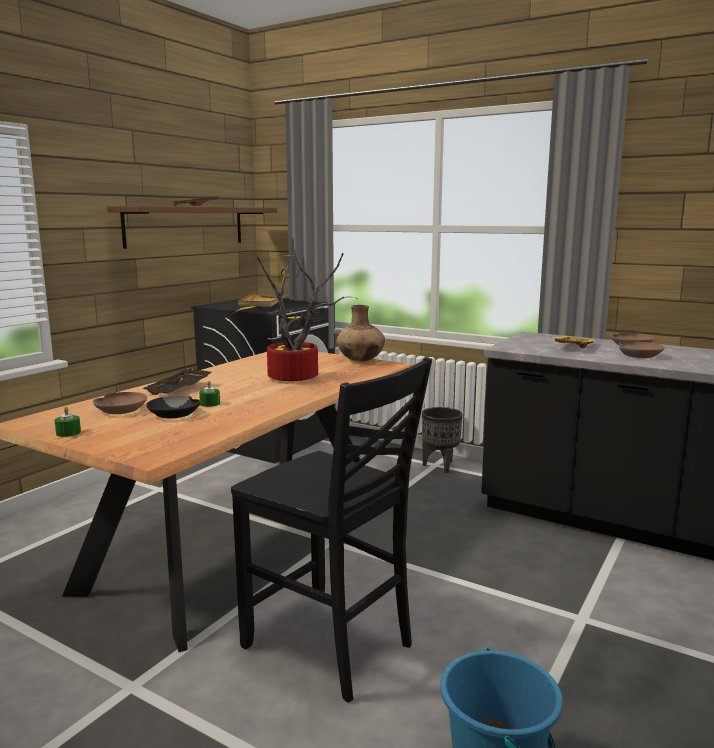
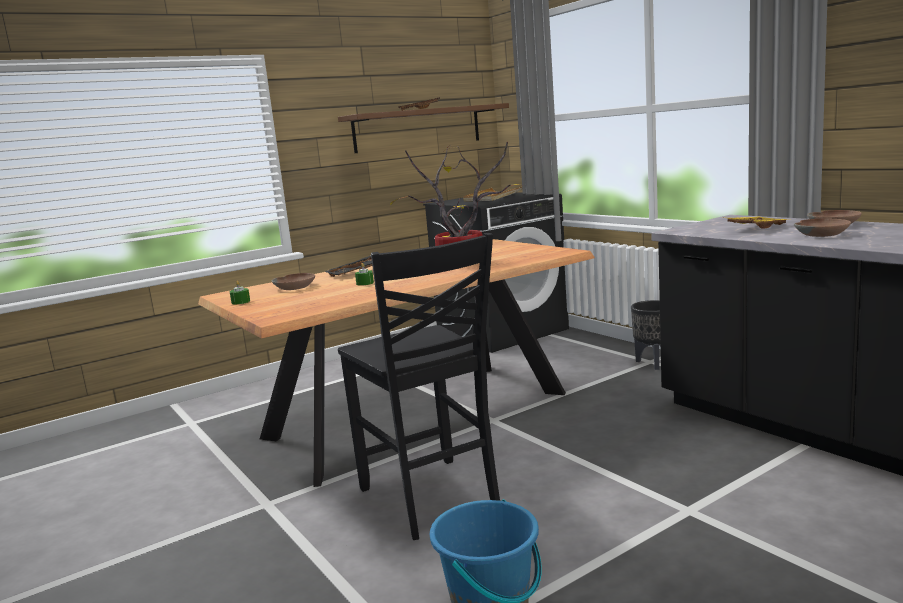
camera: 25 degrees right, 0 degrees up
(174, 414) = (328, 290): black bowl -> none
(360, 360) = (544, 248): brown vase -> none

